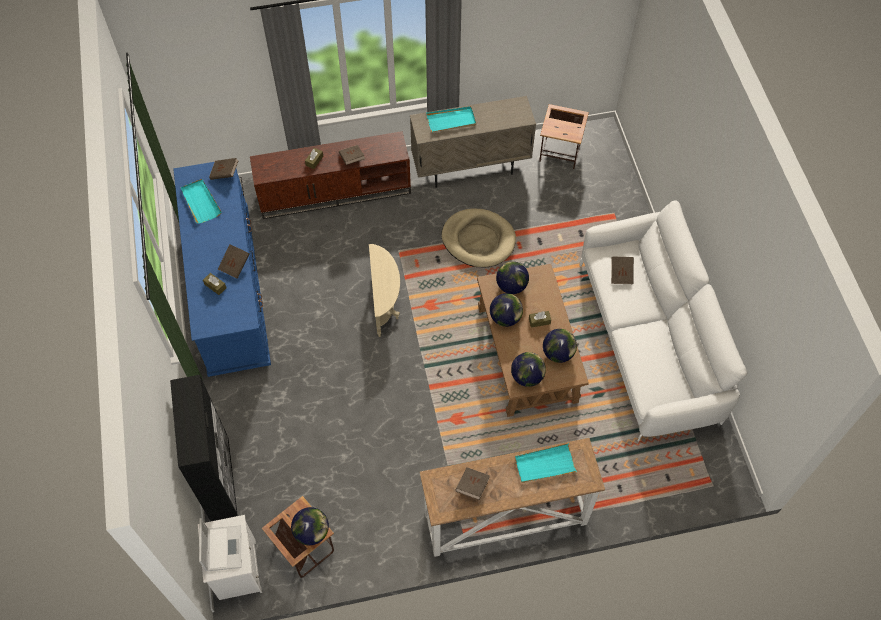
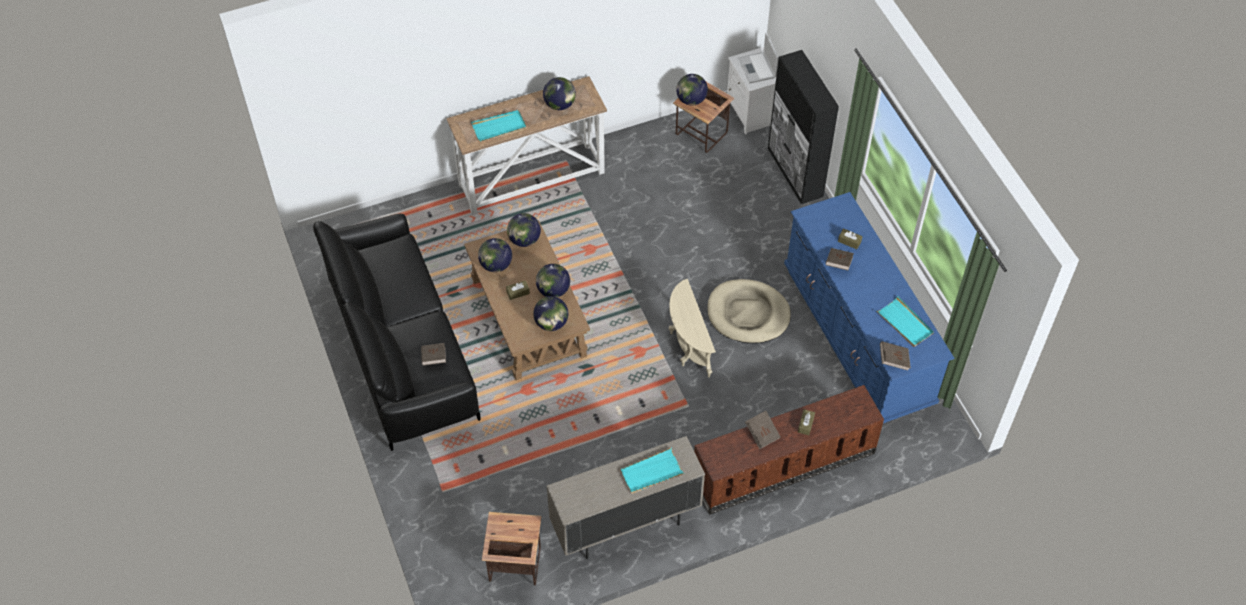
camera: 170 degrees right, 5 degrees down
(472, 486) = (559, 105): brown book -> globe
(478, 240) = (599, 433): beige dog bed -> beige dog bed (748, 314)
(648, 341) = (402, 348): white sofa -> black sofa

